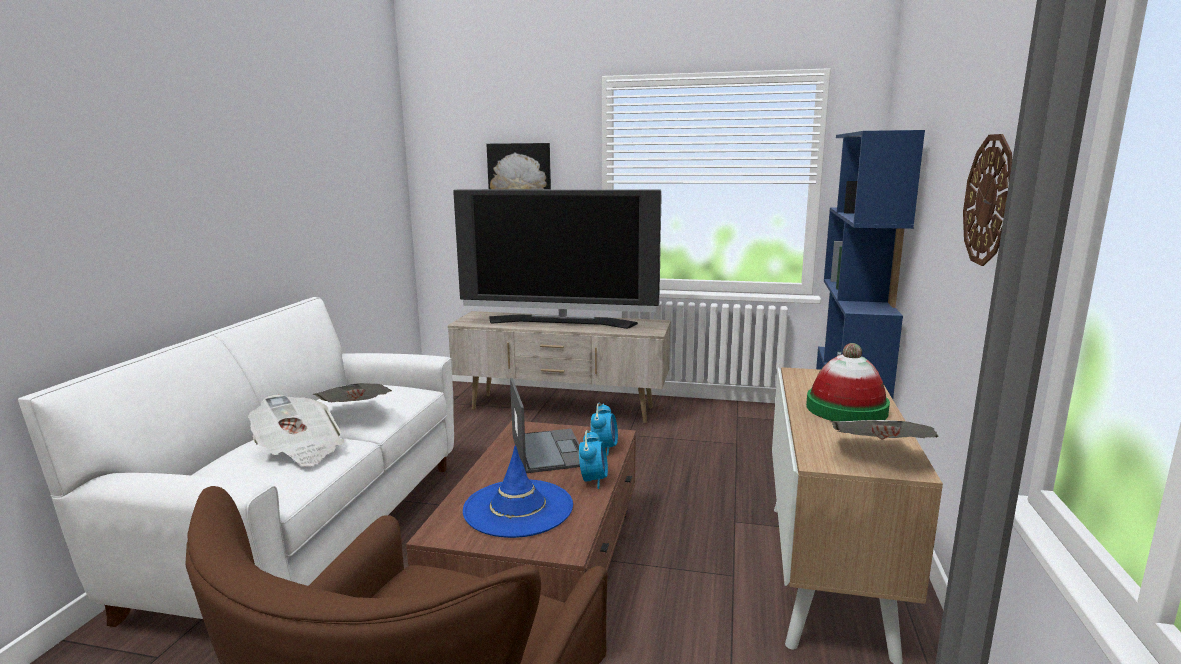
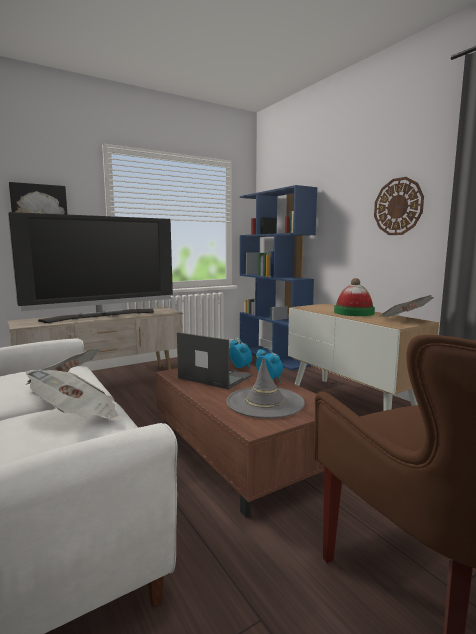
camera: 45 degrees left, 5 degrees down
(518, 508) = (265, 402): blue hat -> grey hat

